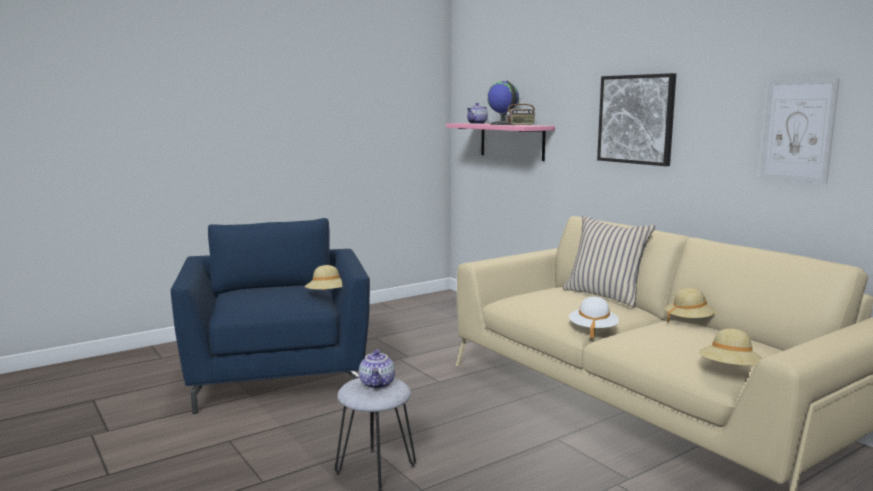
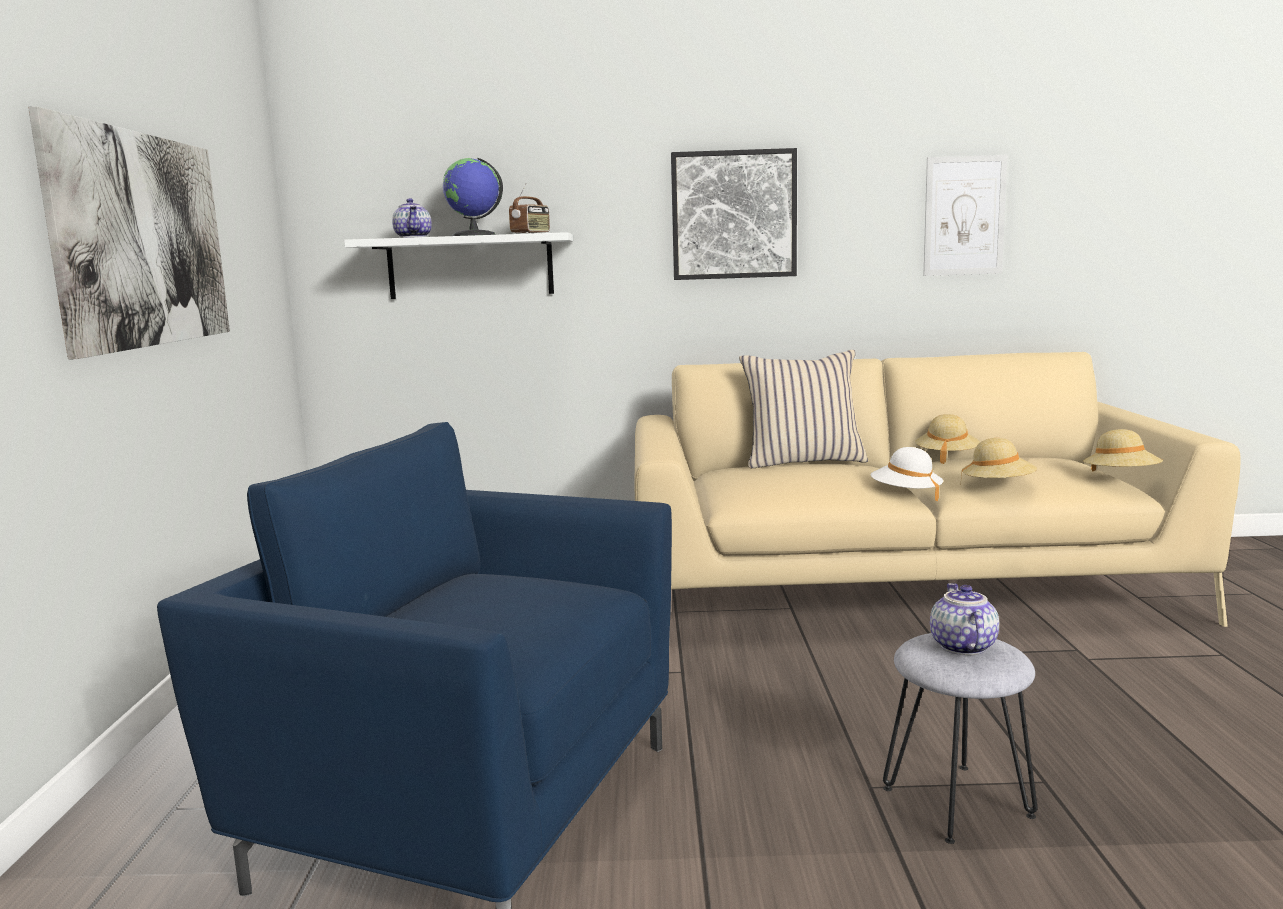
camera: 55 degrees left, 0 degrees up
(320, 125) = (143, 240): none -> picture
(327, 295) = (564, 573): beige hat -> beige hat (998, 486)
(378, 384) = (961, 646): teapot -> teapot turned 120 degrees counterclockwise
(512, 141) = (470, 267): pink shelf -> white shelf

